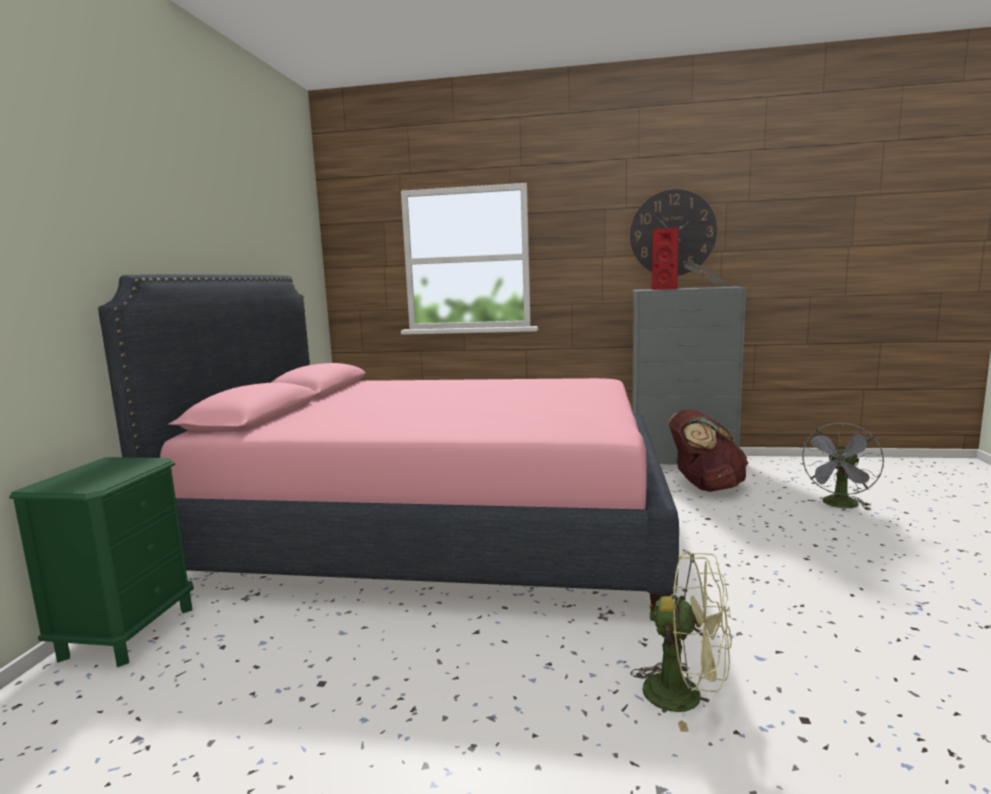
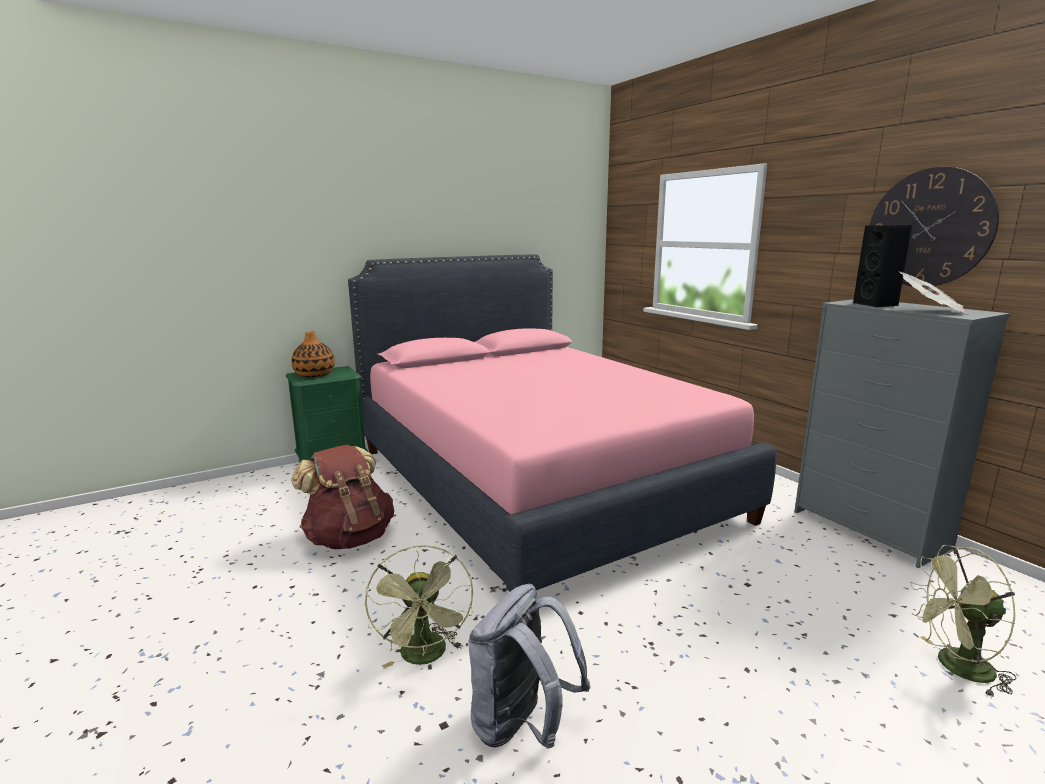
camera: 50 degrees right, 5 degrees up
(85, 477) = (314, 374): none -> vase
(666, 289) = (877, 304): red speaker -> black speaker
(705, 487) = (827, 560): brown backpack -> brown backpack (349, 538)
(826, 674) = (521, 726): none -> grey backpack
(840, 506) = (955, 667): grey fan -> green fan

